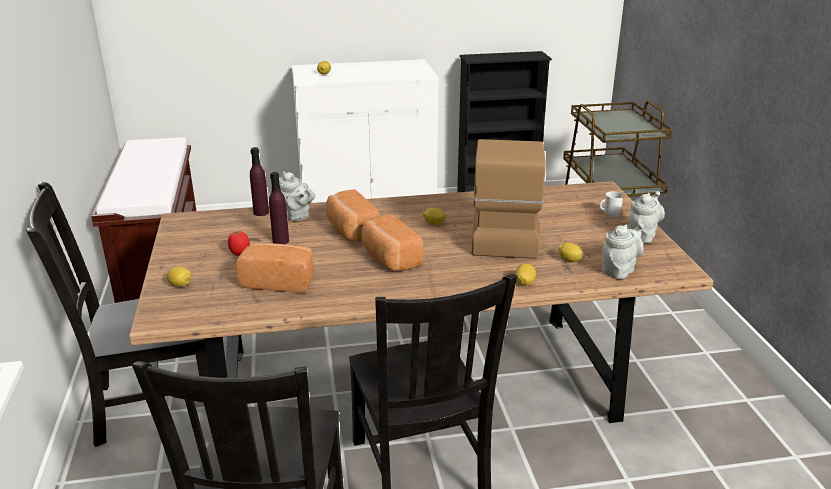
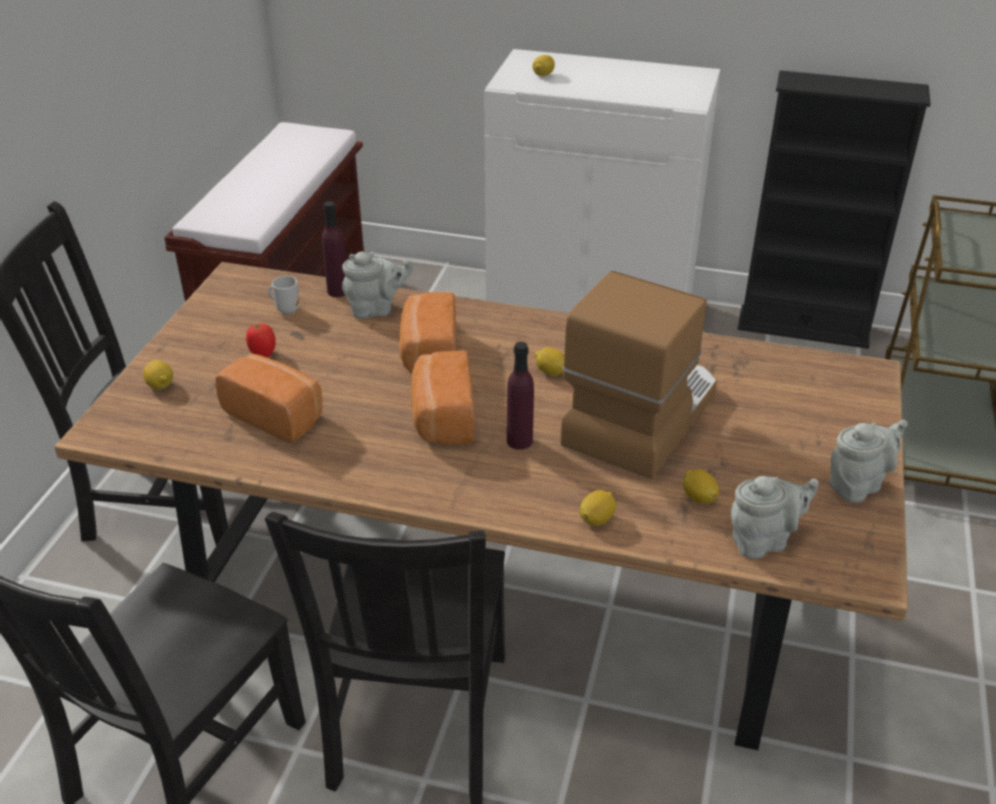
camera: 25 degrees right, 10 degrees up
(280, 241) = (327, 347): purple bottle -> purple bottle (519, 441)
(296, 216) = (376, 309): grey teapot -> grey teapot turned 75 degrees counterclockwise
(610, 215) = (836, 429): mug -> mug (287, 309)

